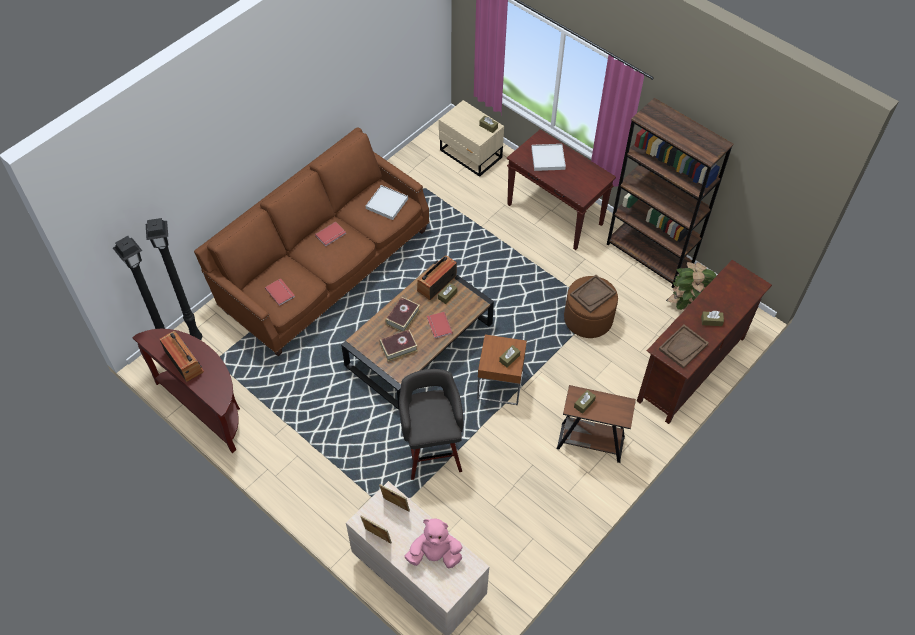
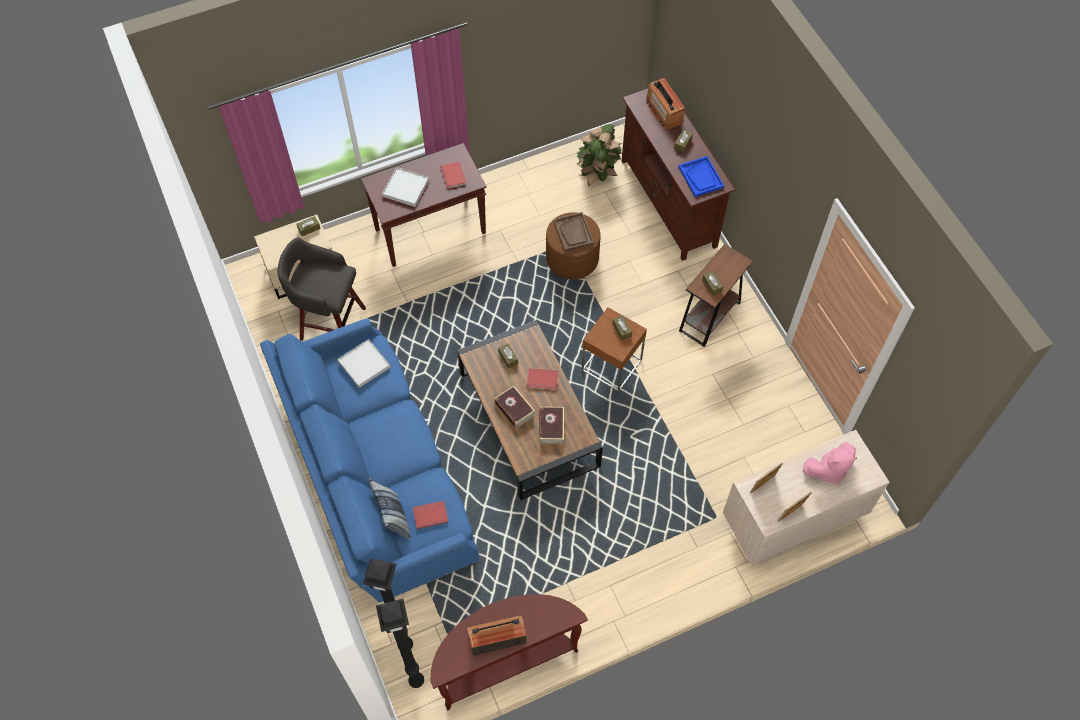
camera: 65 degrees left, 5 degrees up
(269, 272) = (393, 518): none -> pillow
(324, 267) = (377, 475): brown sofa -> blue sofa
(331, 235) = (377, 435): red book -> red book (454, 175)
(432, 450) = (659, 454): grey stool -> grey stool (330, 323)
(435, 555) = (828, 470): pink plush toy -> pink plush toy turned 135 degrees counterclockwise
(436, 283) = (487, 361): radio -> radio (664, 112)
(649, 256) = (526, 176): brown bookcase -> none
(683, 347) = (701, 177): brown tray -> blue tray

